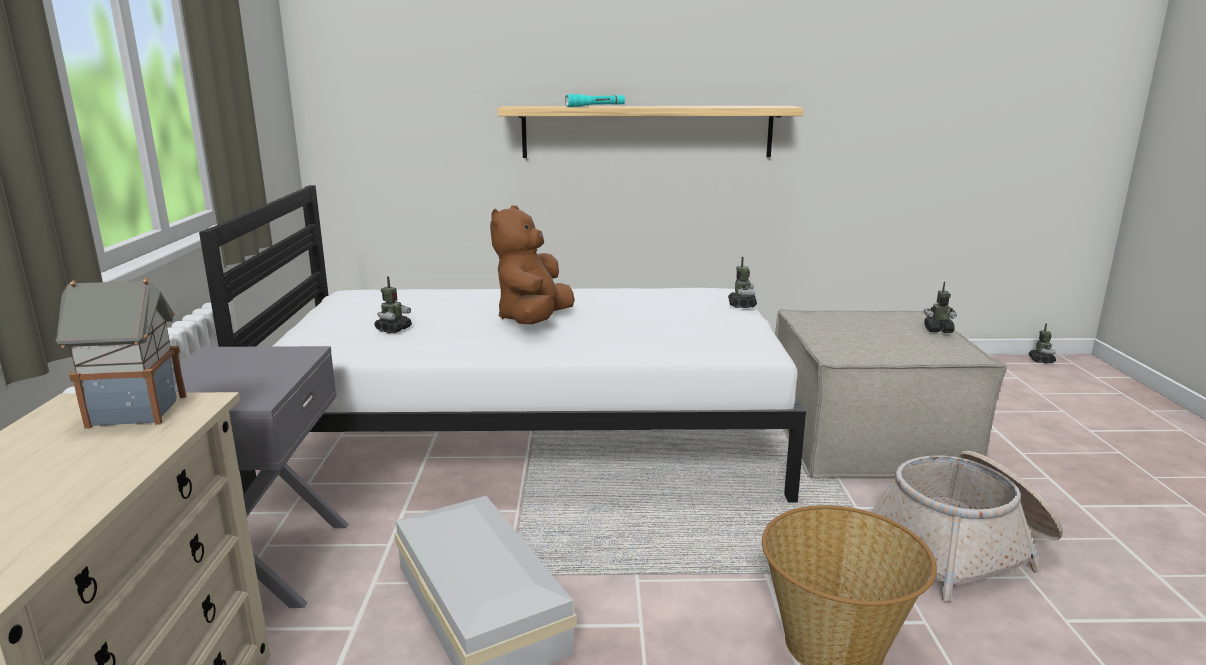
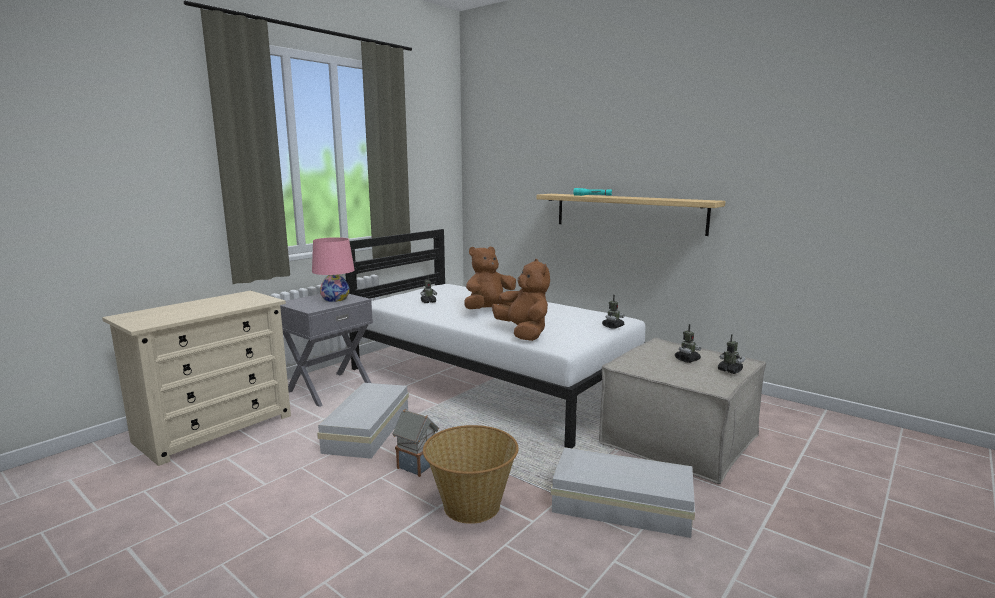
camera: 40 degrees right, 5 degrees down
(134, 412) = (251, 299): toy house -> toy house (416, 465)
(253, 364) = (335, 299): none -> pink table lamp
(665, 344) = (523, 333): none -> brown plush toy
(962, 548) = (623, 506): basket -> white storage box
(1041, 360) = (955, 446): toy robot -> toy robot (687, 360)

